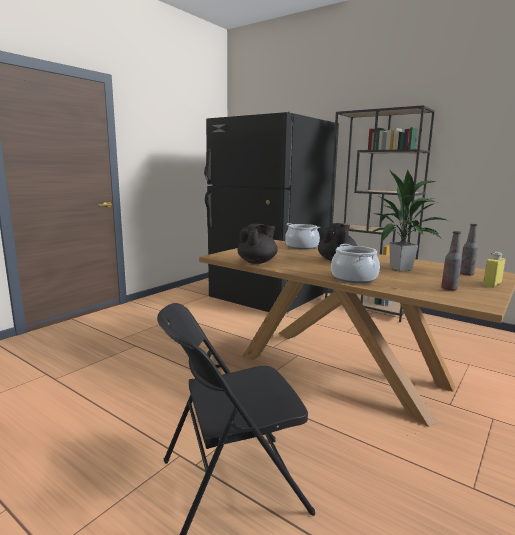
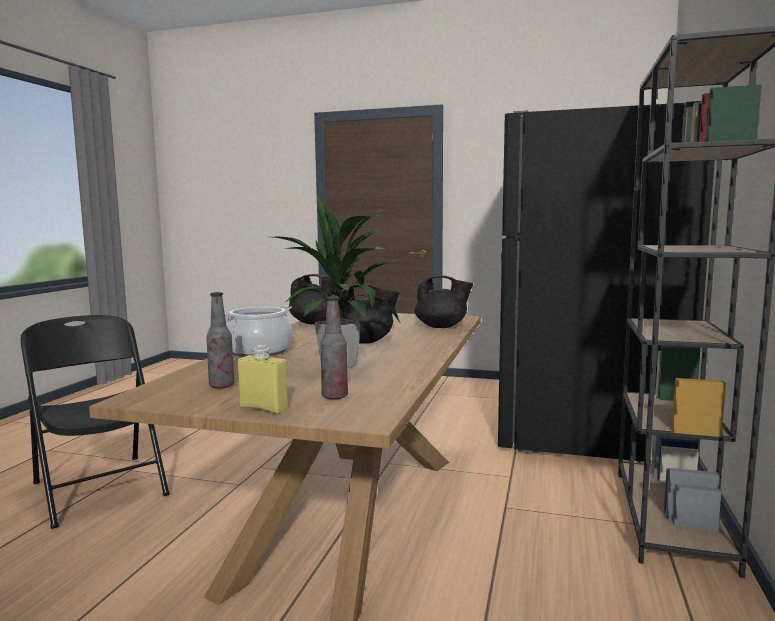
camera: 70 degrees right, 5 degrees down
(302, 247) = (442, 327): cooking pot -> black teapot

